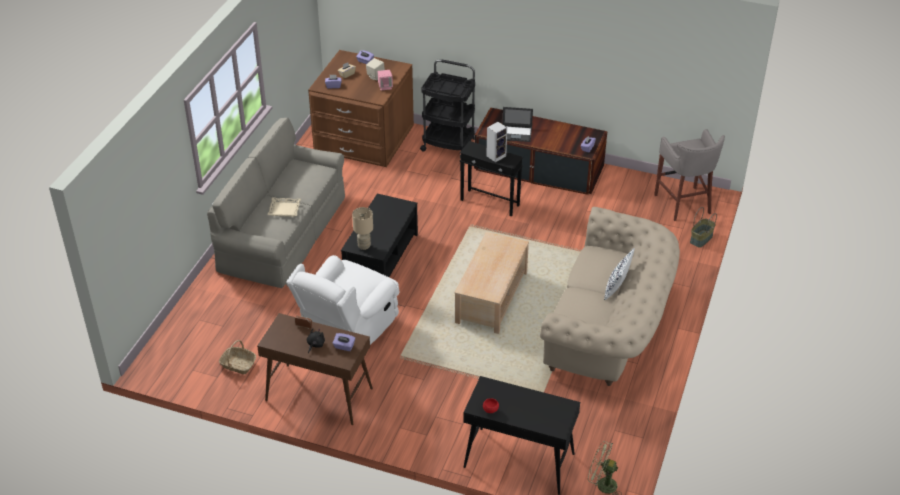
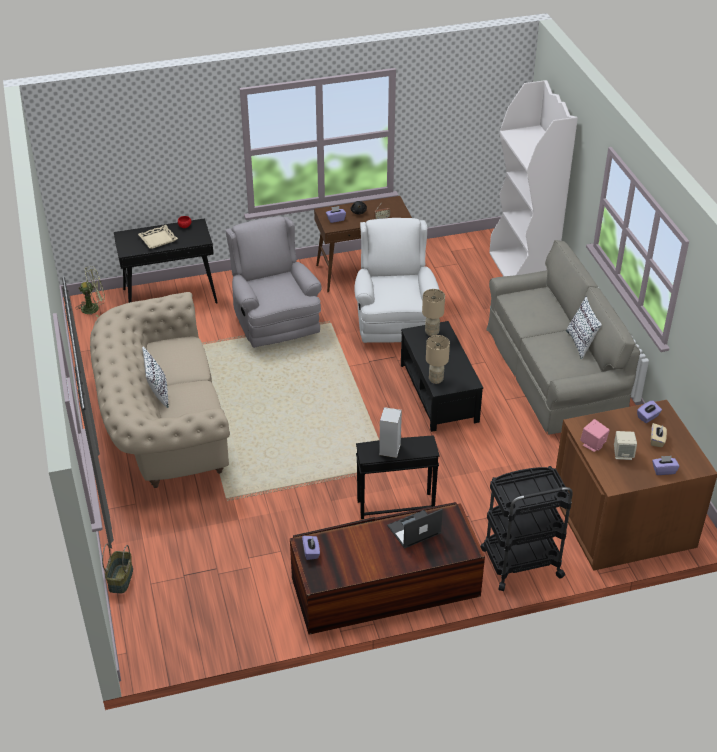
camera: 145 degrees right, 0 degrees up
(188, 324) = (522, 271): none -> white bookcase
(238, 364) = (447, 264): basket -> none
(283, 177) = (580, 344): none -> white pillow
(284, 209) = (534, 316): beige tray -> beige tray (158, 239)
(403, 212) = (435, 380): none -> beige table lamp
(446, 381) = (274, 321): none -> grey armchair
(492, 298) = (297, 404): beige coffee table -> none
(684, 204) = (167, 621): grey stool -> none

